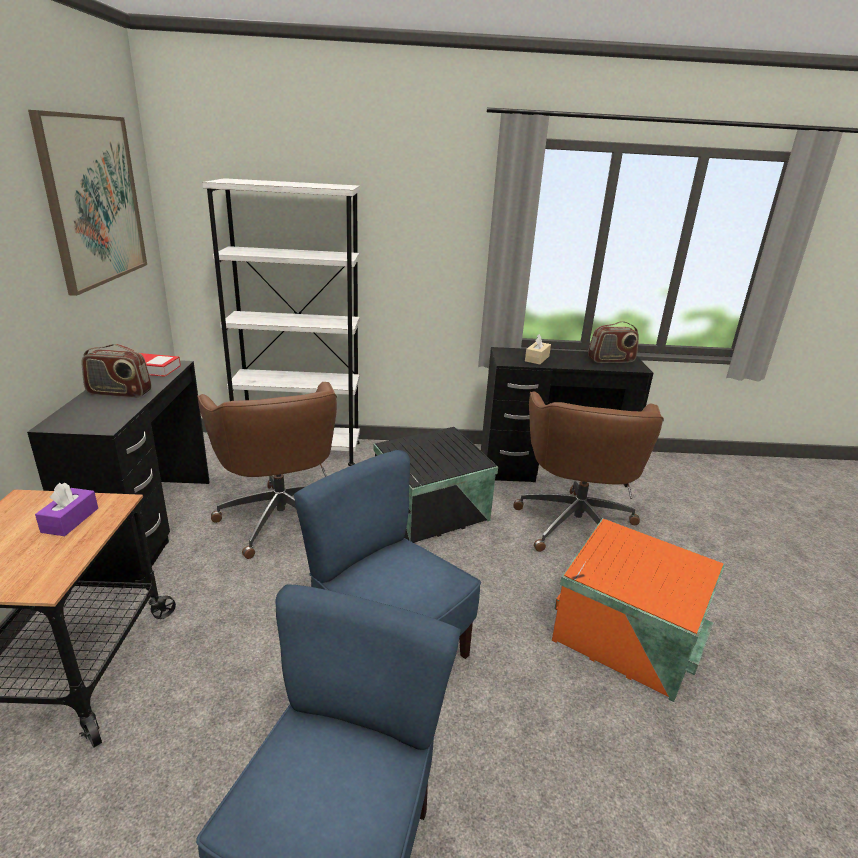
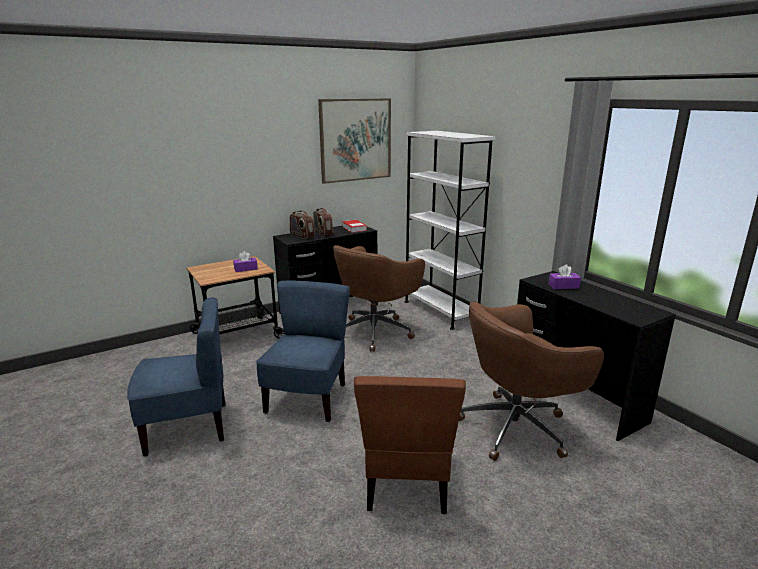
camera: 60 degrees right, 5 degrees down
(433, 512) = (443, 369): black storage box -> none
(537, 359) = (563, 286): beige tissue box -> purple tissue box
(611, 360) = (628, 308): radio -> radio (302, 236)
(627, 639) = (407, 481): orange storage box -> brown chair

